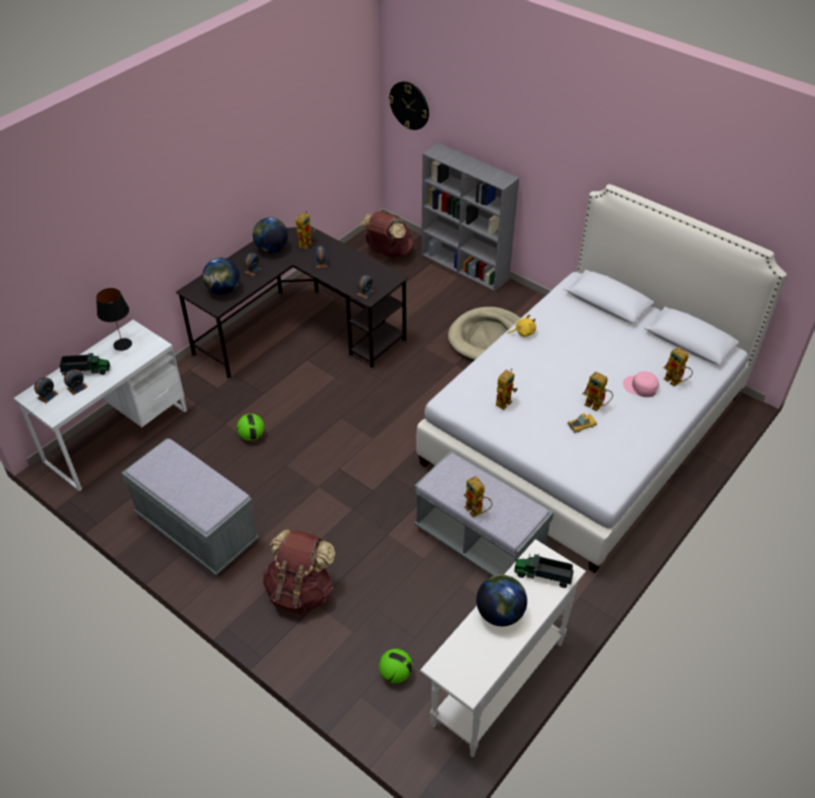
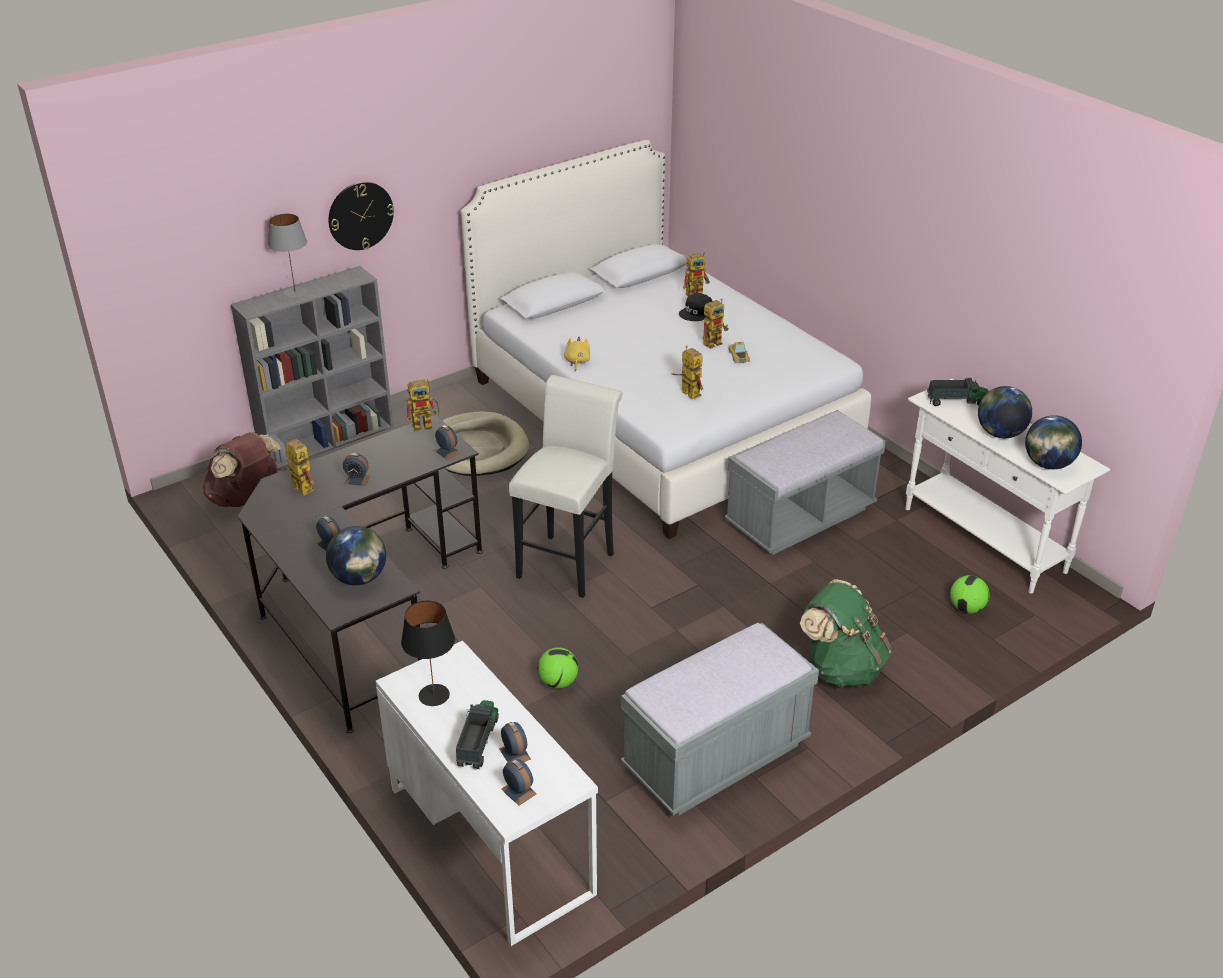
camera: 75 degrees left, 10 degrees down
(271, 249) = (290, 521): globe -> globe (1048, 464)
(300, 591) = (841, 668): brown backpack -> green backpack
(376, 415) = (569, 561): none -> white stool
(409, 105) = (167, 283): wall clock -> wall clock (360, 215)
(466, 162) = (295, 292): none -> grey table lamp
(476, 511) = (830, 452): toy robot -> toy robot (426, 425)
(543, 575) = (956, 401): toy truck -> toy truck turned 120 degrees counterclockwise
(640, 387) = (697, 312): pink cap -> black cap

